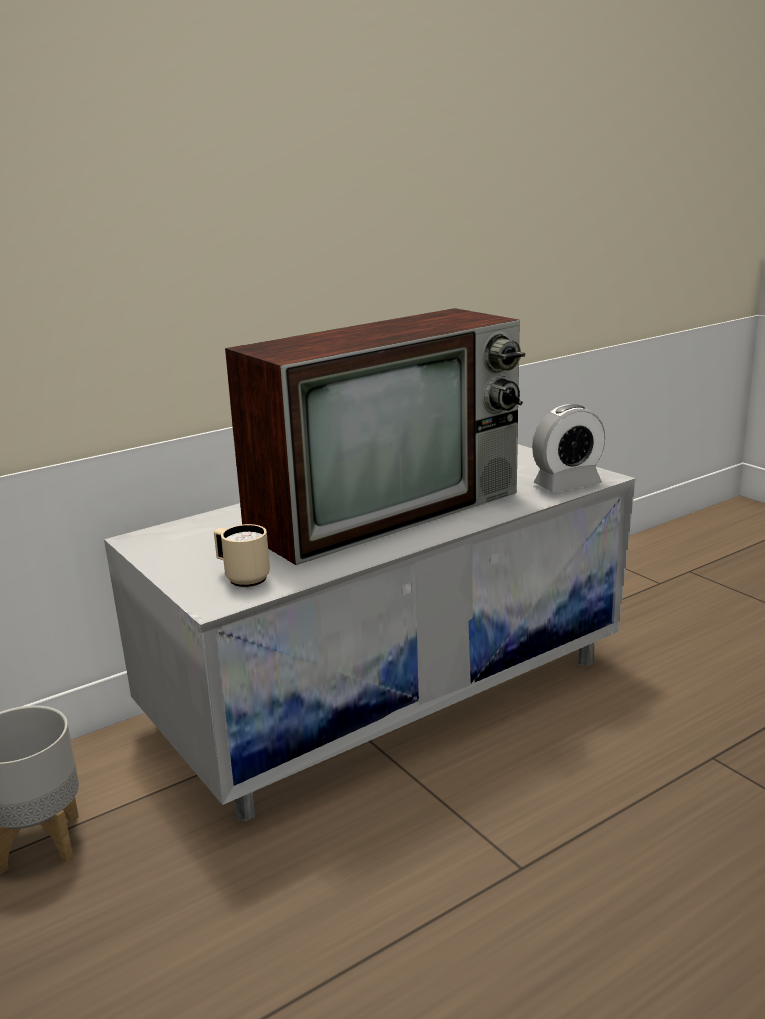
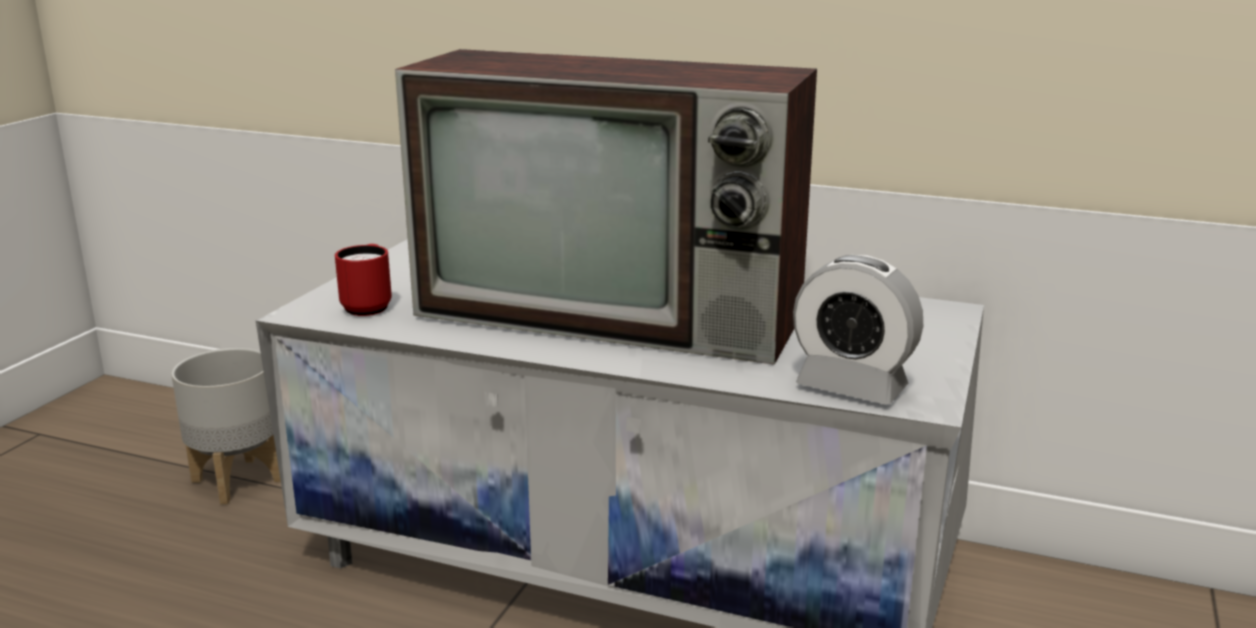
camera: 55 degrees right, 0 degrees up
(242, 578) = (368, 305): beige mug -> red mug

